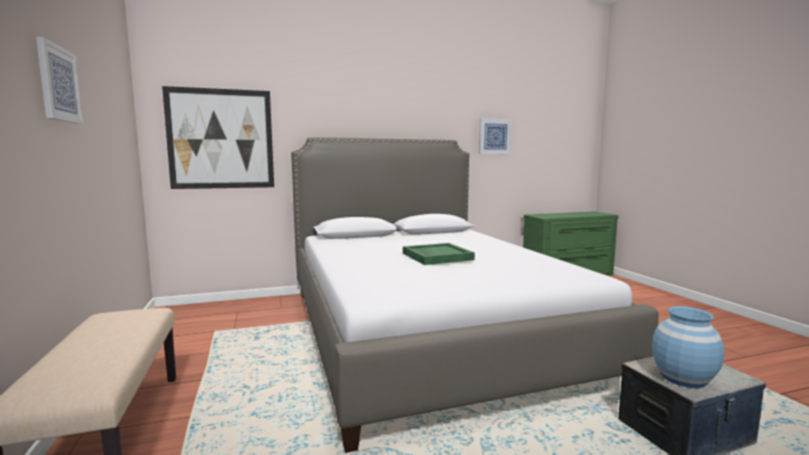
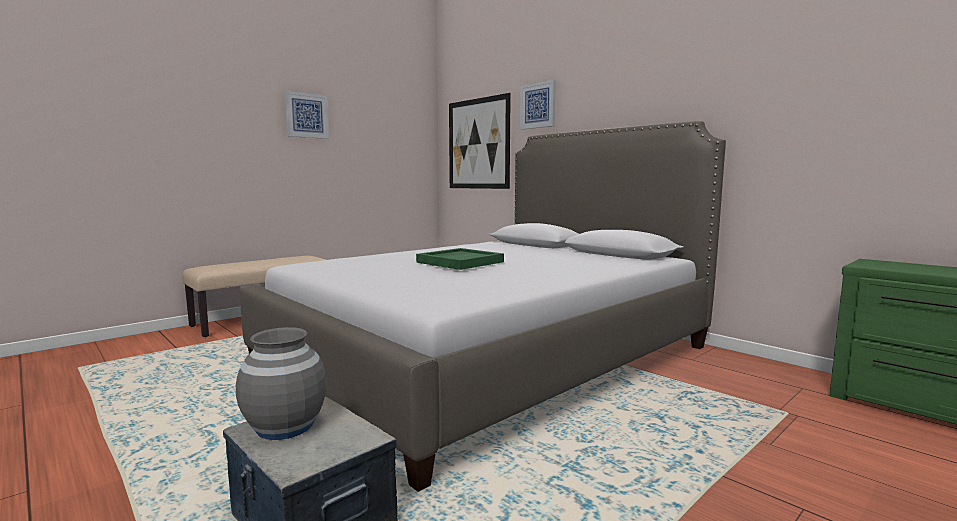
camera: 65 degrees right, 0 degrees up
(494, 136) = (794, 106): picture -> picture (538, 105)
(682, 378) = (285, 426): blue vase -> grey vase

